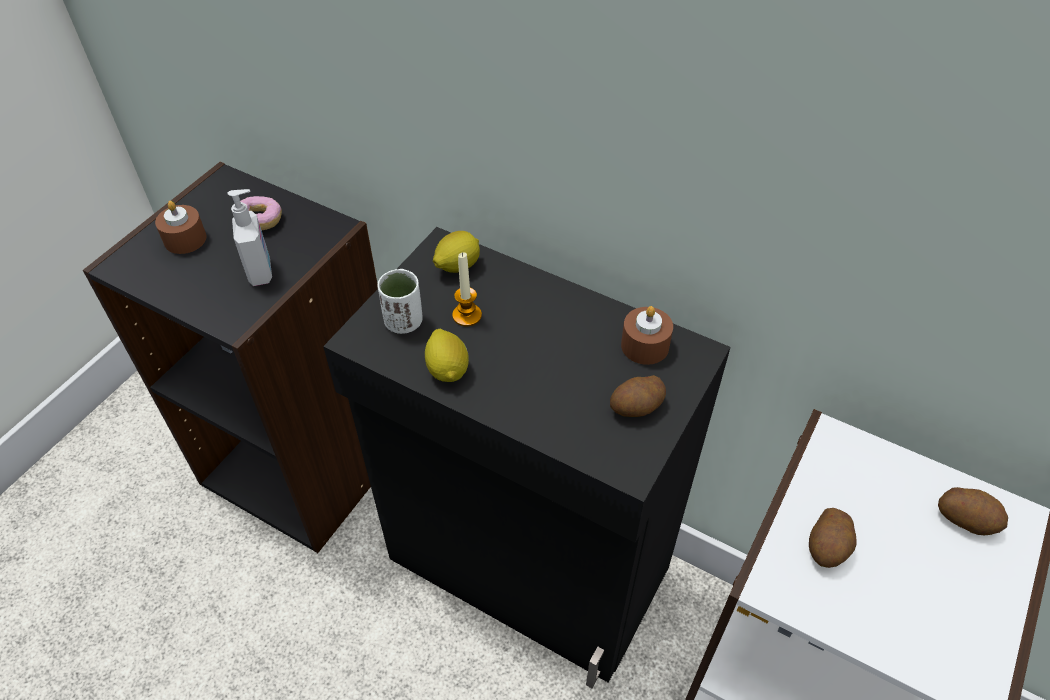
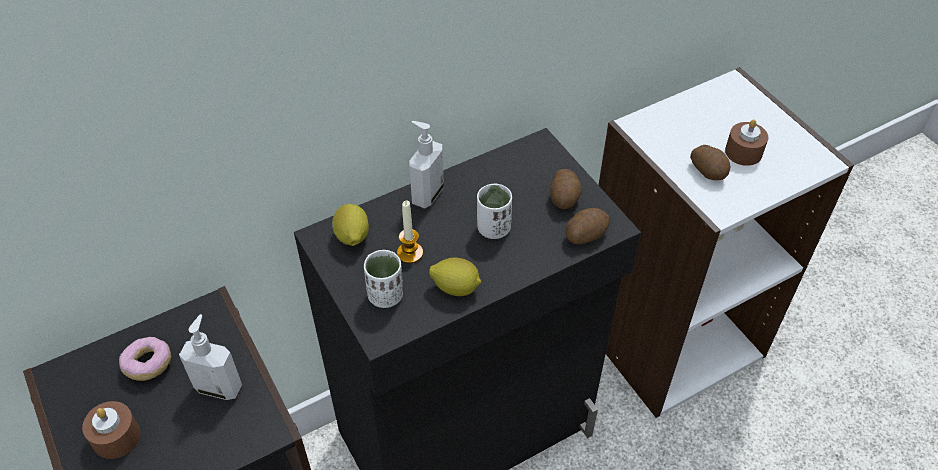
camera: 60 degrees left, 0 degrees up
(546, 365) = (493, 228): none -> white cup
(551, 293) = (426, 194): none -> soap dispenser
(645, 345) = (514, 168): brown candle -> brown candle (743, 152)
(966, 519) = (723, 104): potato -> potato (585, 234)

